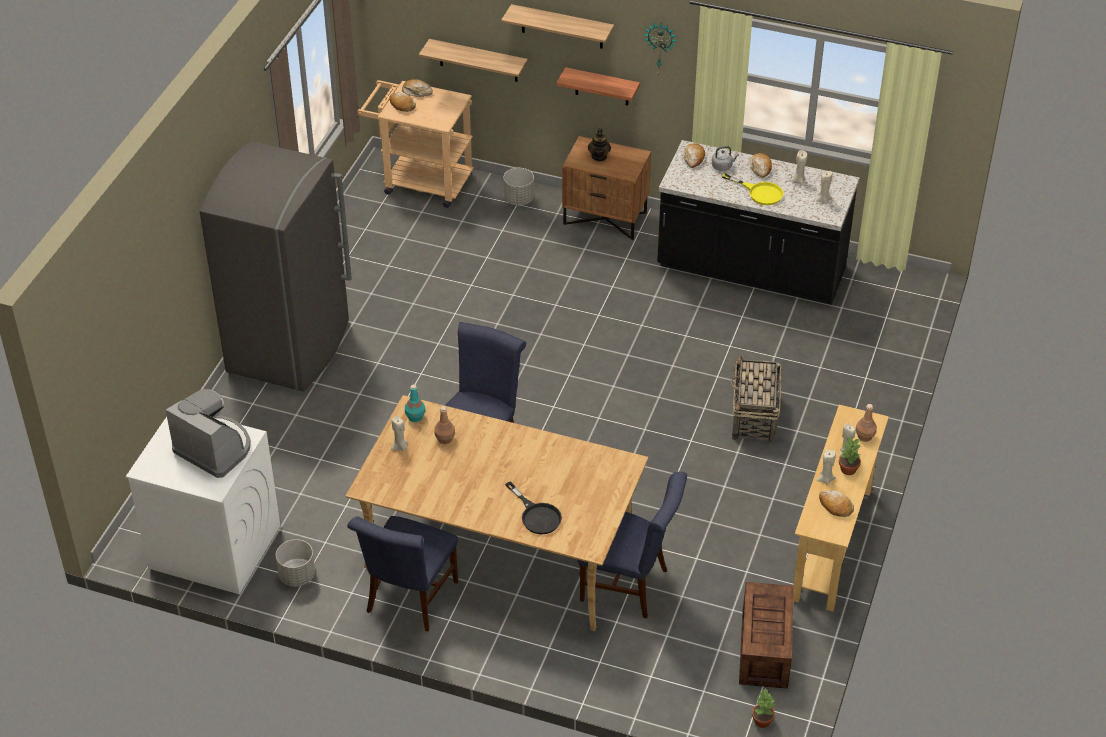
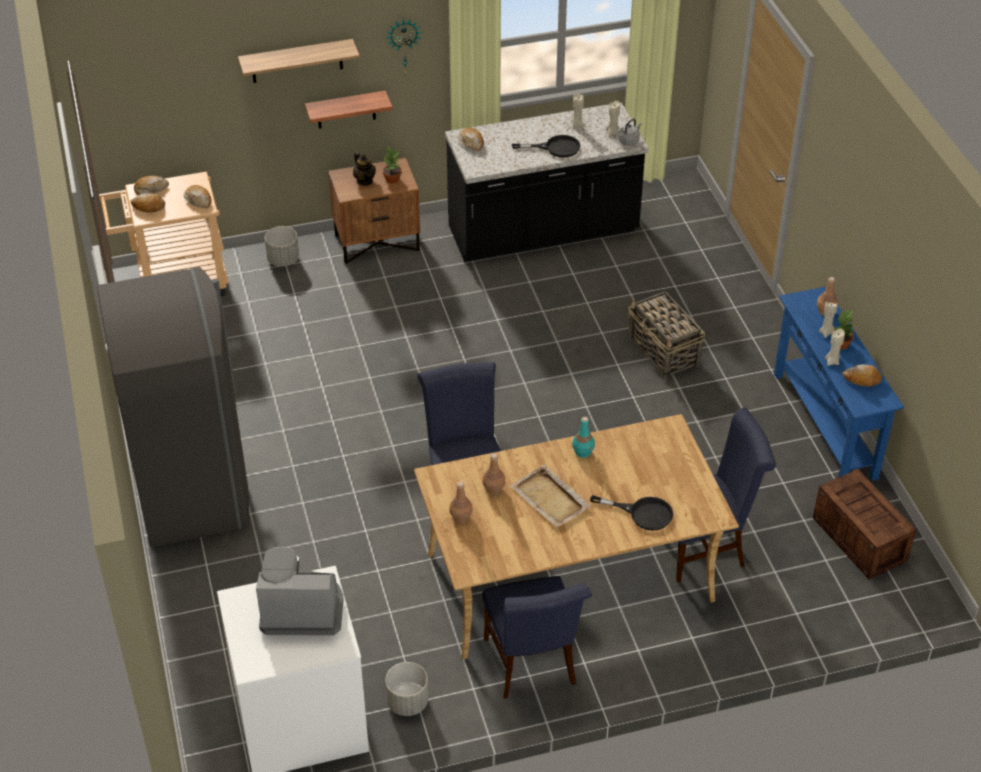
camera: 35 degrees left, 0 degrees up
(400, 447) = (460, 517): beige candle -> brown bottle
(415, 417) = (447, 482): turquoise bottle -> turquoise bottle (583, 452)
(478, 61) = (207, 131): shelf -> none
(479, 468) = (550, 499): none -> beige tray
(723, 166) = (503, 139): grey kettle -> grey kettle (629, 141)
(760, 168) = (535, 128): bread -> bread (198, 200)
(760, 192) = (555, 148): yellow frying pan -> black frying pan
(762, 721) = (915, 599): potted plant -> potted plant (392, 179)
(832, 544) = (825, 424): beige console table -> blue console table

